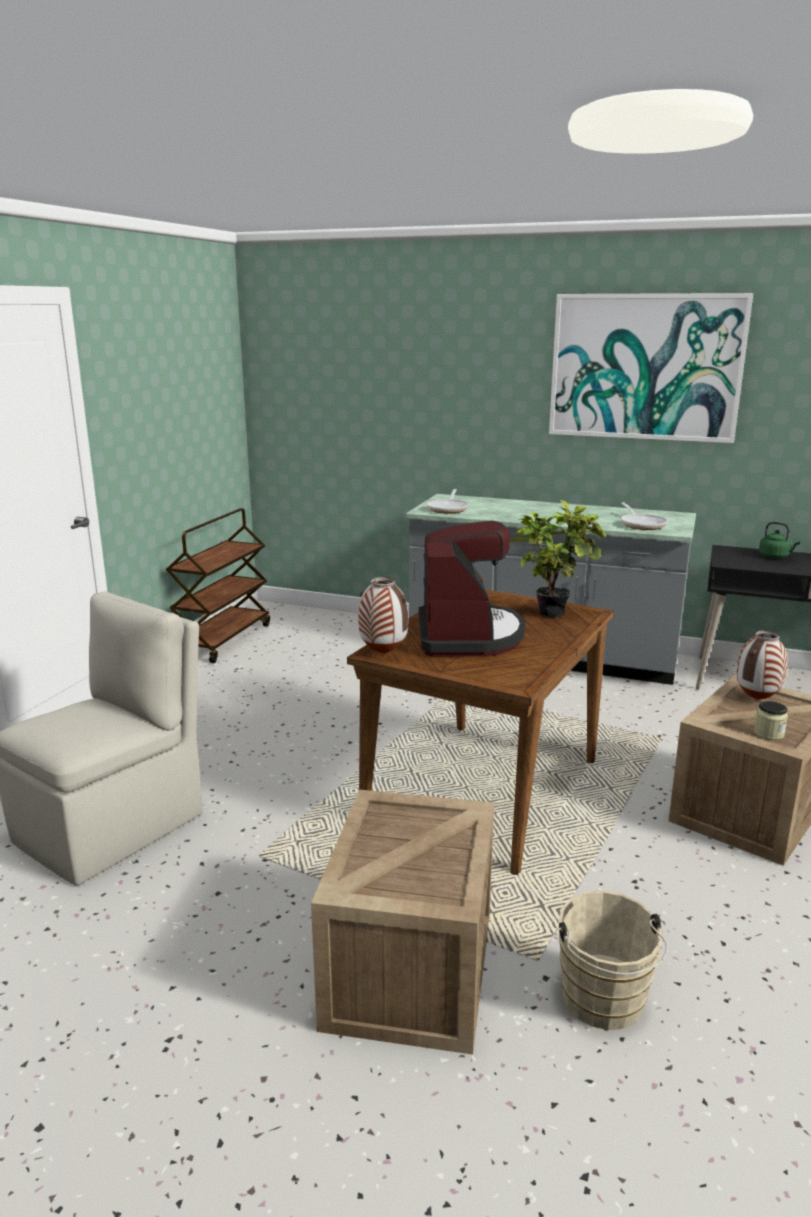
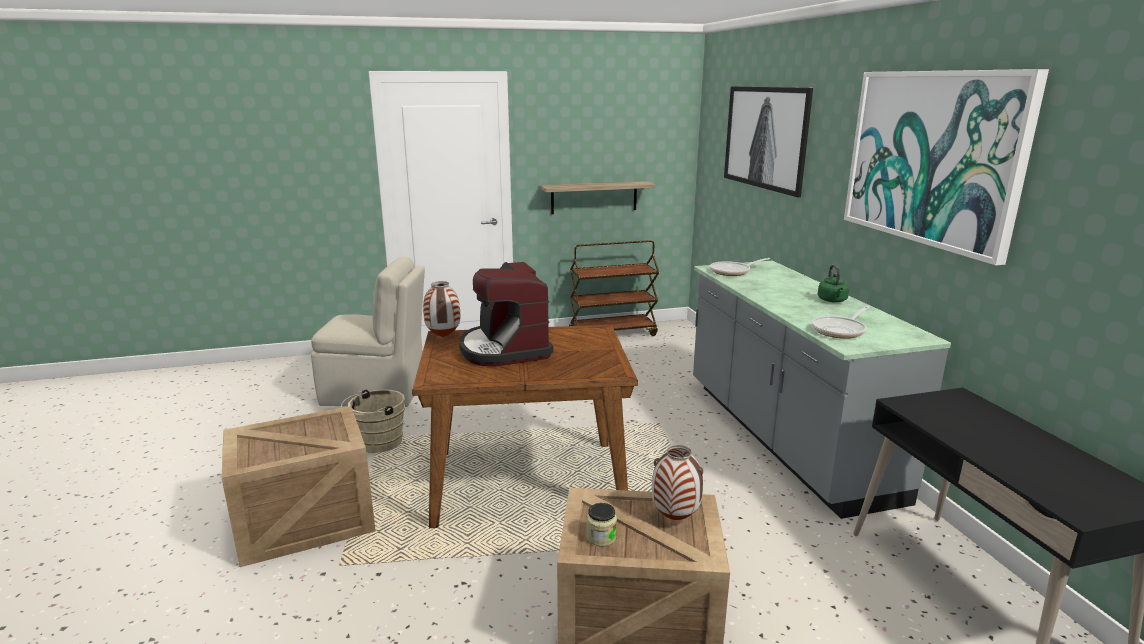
camera: 55 degrees right, 0 degrees up
(171, 464) = (594, 197): none -> shelf
(395, 365) = (766, 137): none -> picture
(468, 636) = (504, 349): coffee machine -> coffee machine turned 105 degrees clockwise
(555, 612) = (598, 362): potted plant -> none
(604, 1004) = (307, 606): beige bucket -> beige bucket (377, 443)
(775, 557) = (995, 424): green kettle -> green kettle (832, 301)

